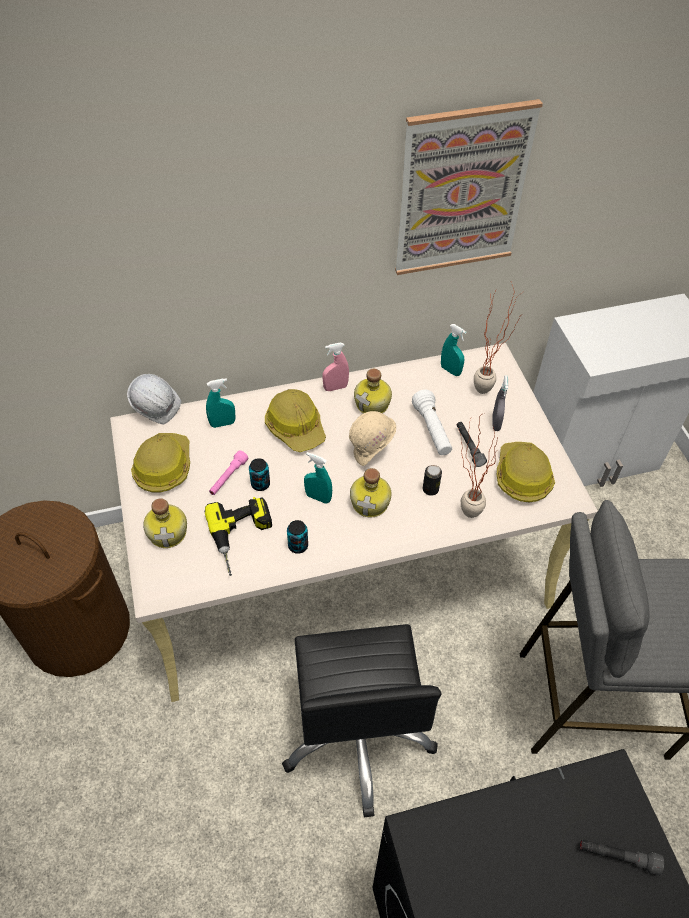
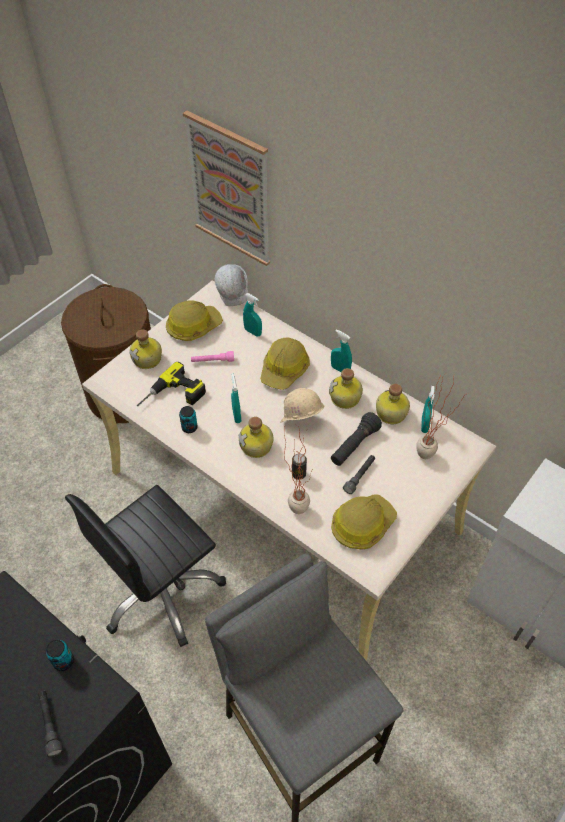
camera: 55 degrees right, 0 degrees up
(260, 484) = (221, 380): can -> can (63, 661)
(335, 387) = (340, 369): pink spray bottle -> turquoise spray bottle
(418, 384) = (390, 414): none -> bottle
(432, 430) = (354, 446): white flashlight -> black flashlight
(462, 190) = (477, 281): picture -> picture (230, 190)
(496, 423) = (400, 481): grey spray bottle -> none

